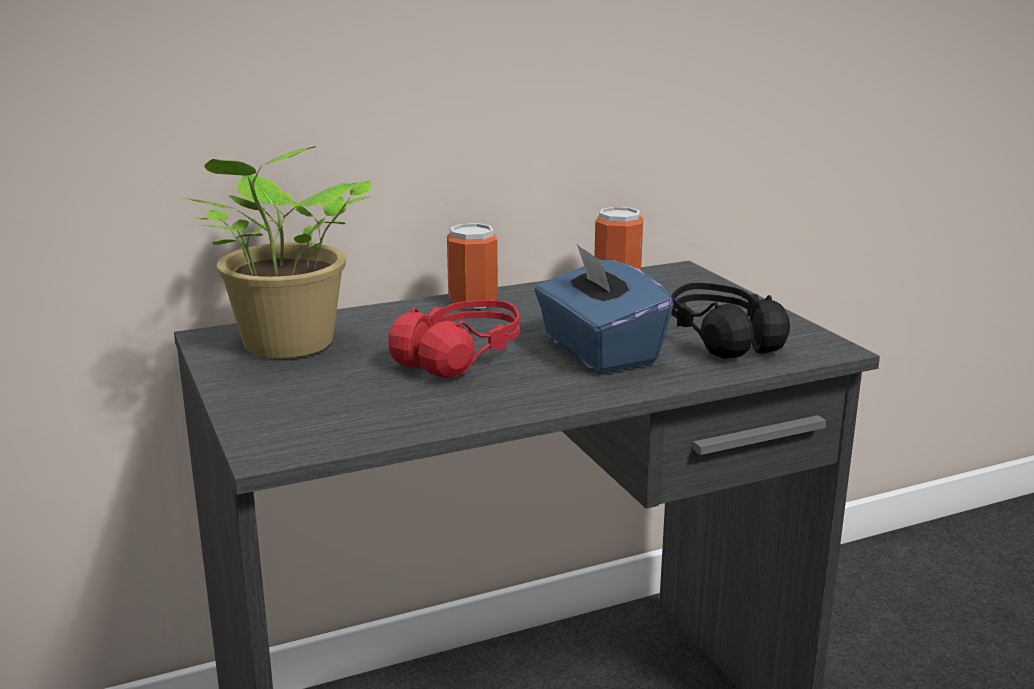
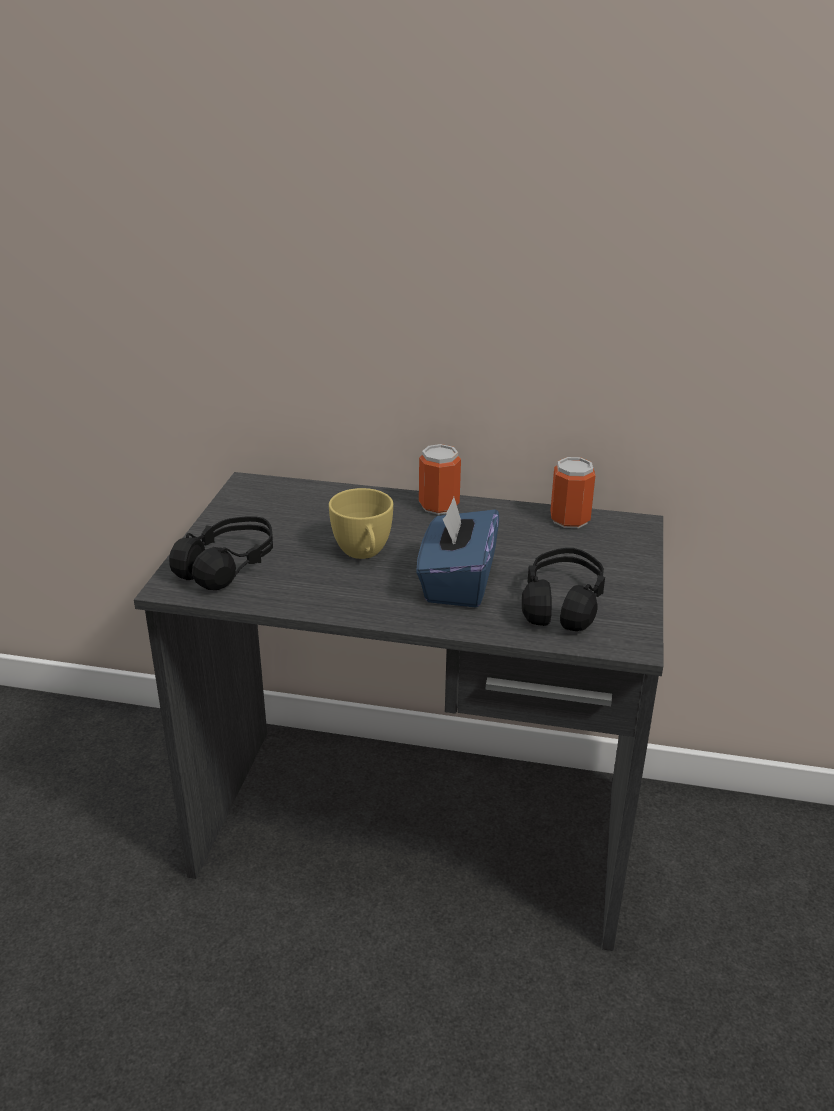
camera: 35 degrees right, 10 degrees up
(286, 346) = (276, 507): potted plant -> none
(315, 411) = (228, 566): none -> black headphones
(461, 357) = (364, 554): red headphones -> yellow cup

